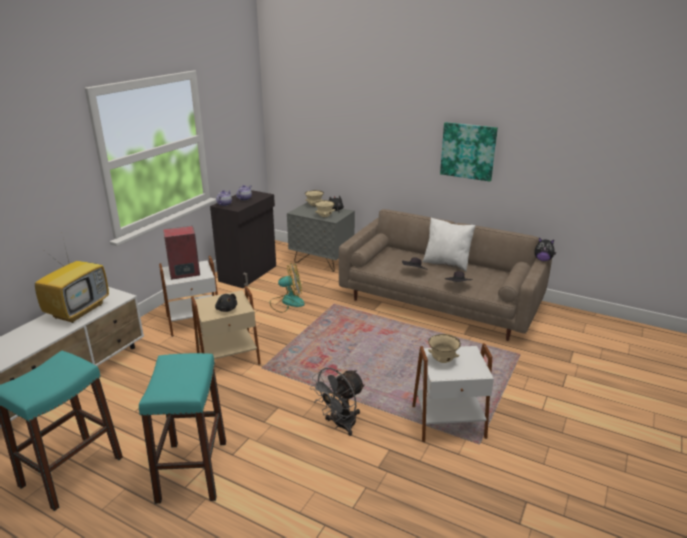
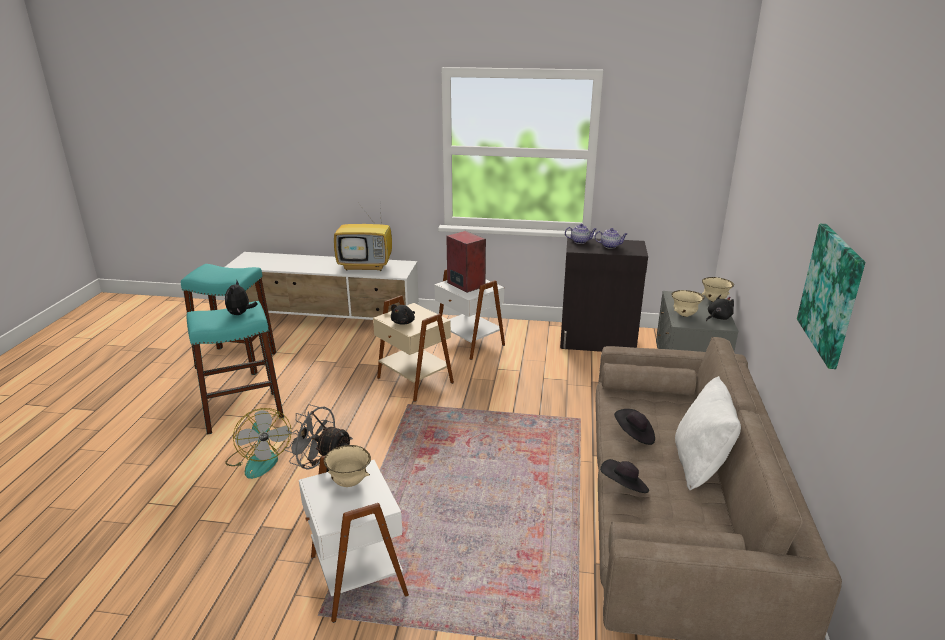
camera: 70 degrees right, 0 degrees up
(287, 302) = (554, 384): fan -> fan (259, 460)
(543, 260) = (761, 561): plush toy -> plush toy (240, 314)

